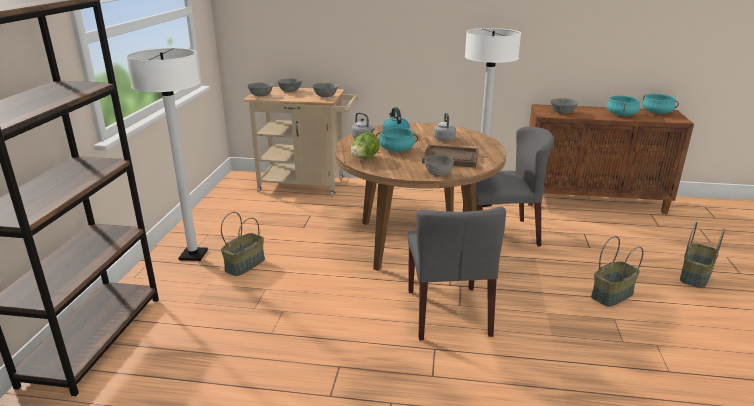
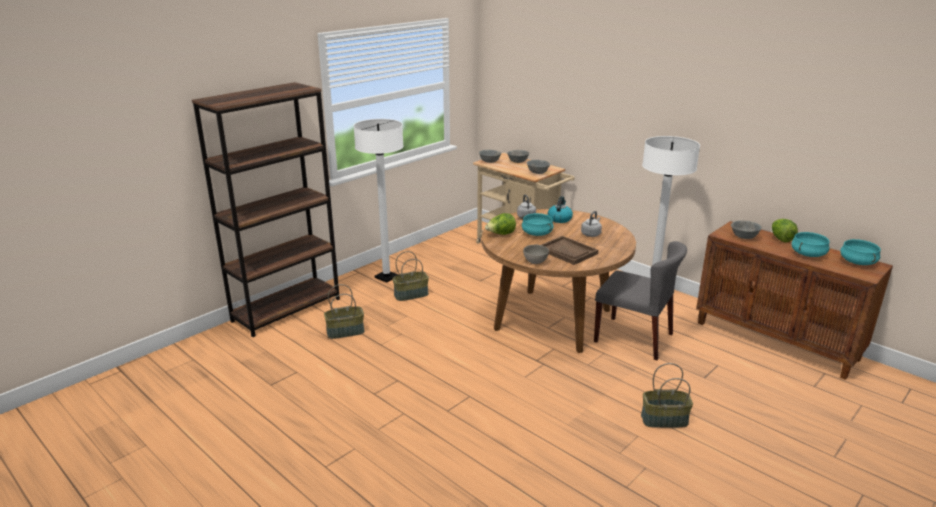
camera: 35 degrees right, 0 degrees up
(448, 313) = (509, 378): grey chair -> none
(586, 108) = (781, 239): none -> lettuce
(694, 276) = (776, 439): basket -> basket (345, 331)

